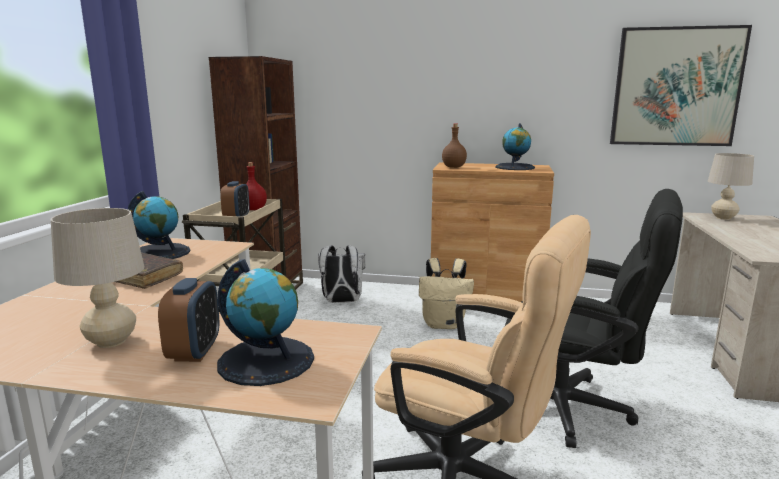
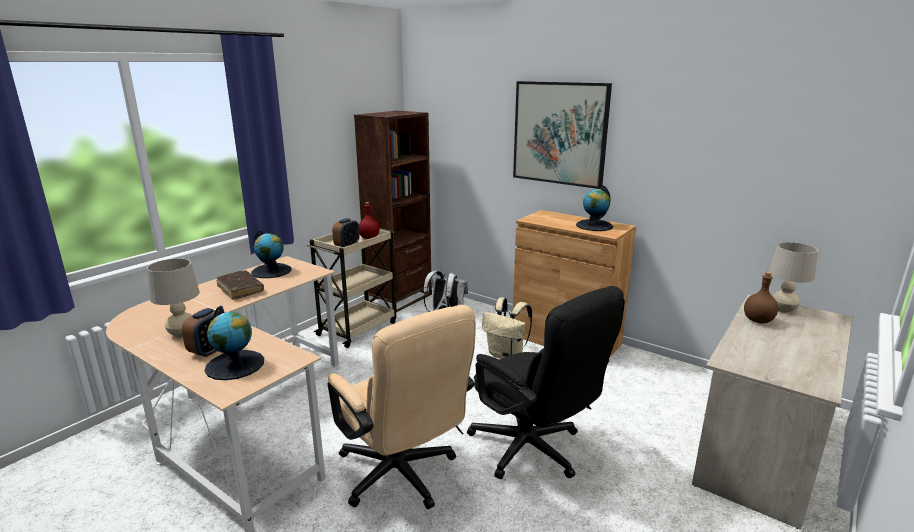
camera: 25 degrees right, 5 degrees up
(454, 167) = (540, 219): brown bottle -> brown bottle (758, 320)
(676, 87) = (768, 163): picture -> picture (560, 133)

